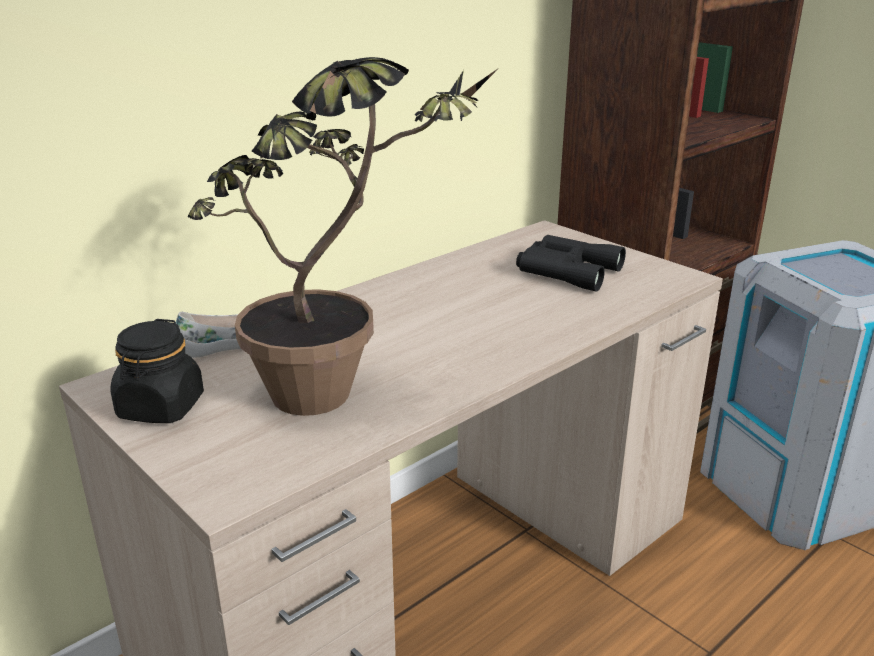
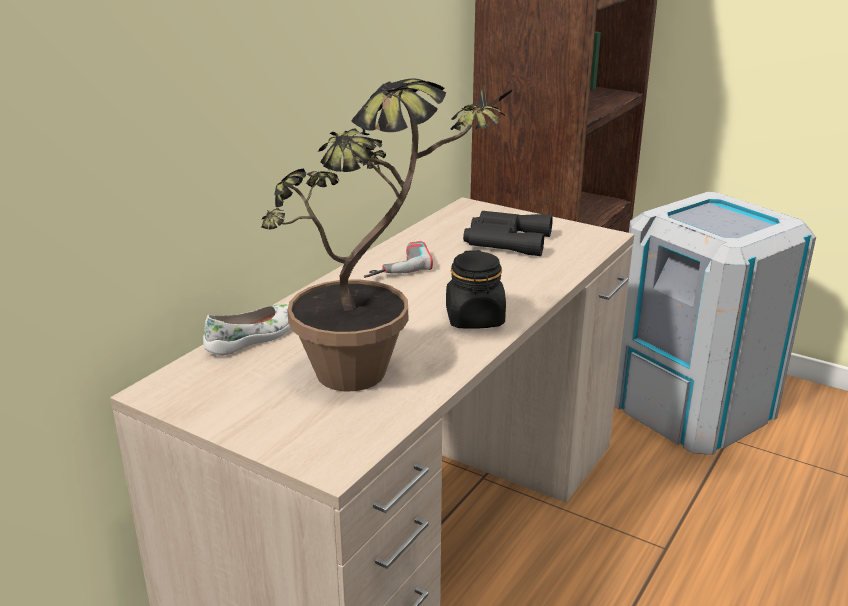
camera: 15 degrees left, 0 degrees up
(161, 408) = (223, 402): black jar -> black jar (475, 319)
(429, 283) = (394, 264): none -> power drill

